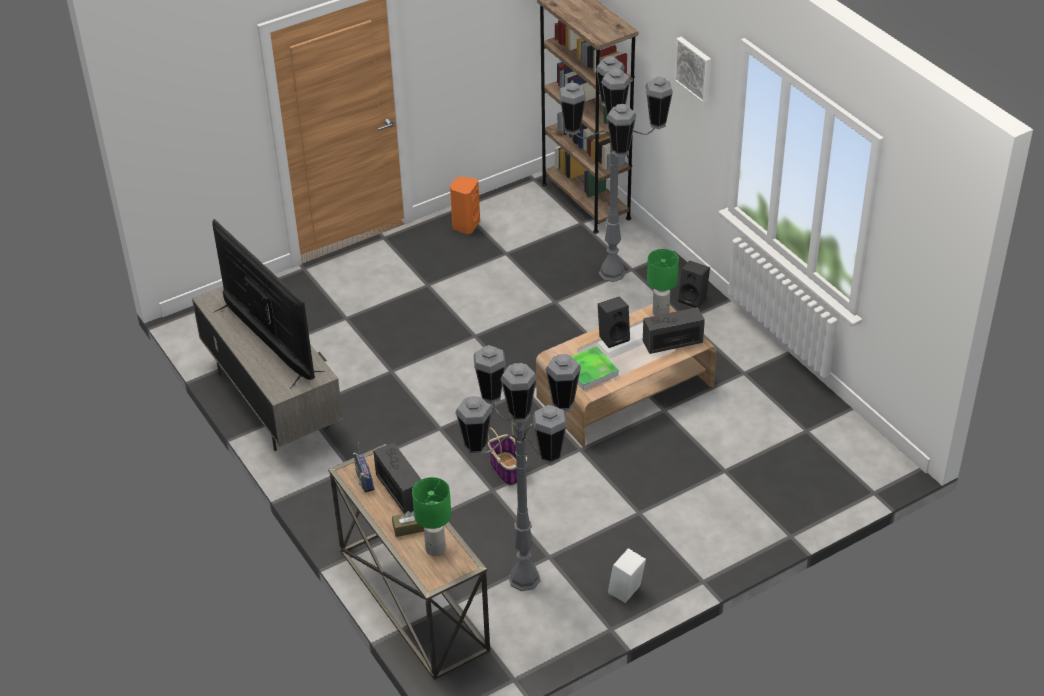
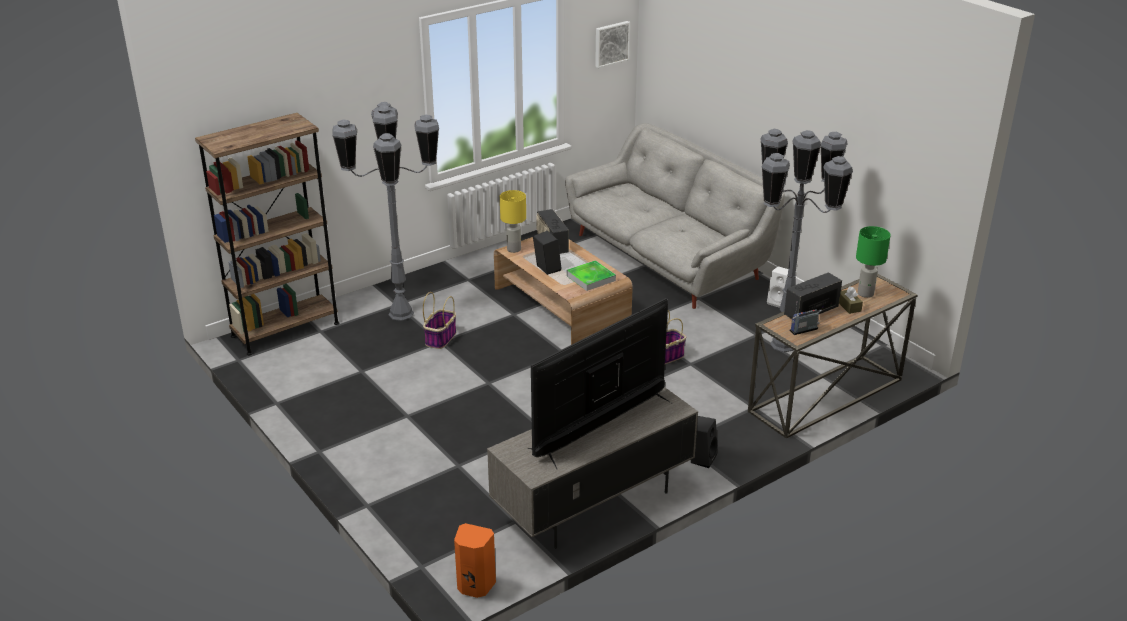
camera: 95 degrees left, 10 degrees down
(465, 225) = (309, 398): orange speaker -> orange speaker (475, 586)
(562, 302) = (441, 338): none -> basket
(660, 312) = (513, 249): green table lamp -> yellow table lamp
(694, 69) = (370, 91): picture -> picture (611, 43)
(694, 299) = (441, 276): black speaker -> black speaker (701, 457)
(743, 493) = (667, 258): none -> grey sofa

